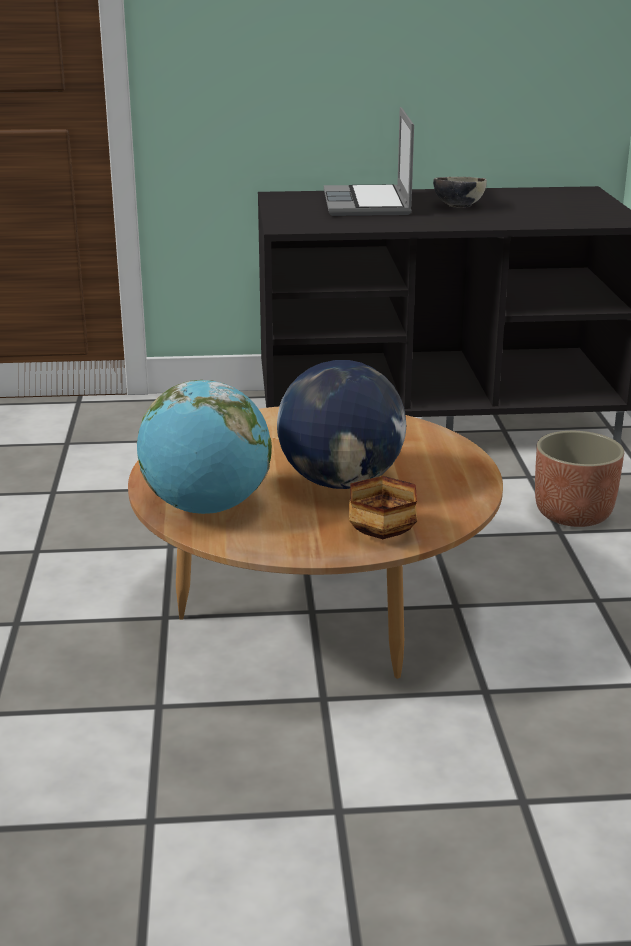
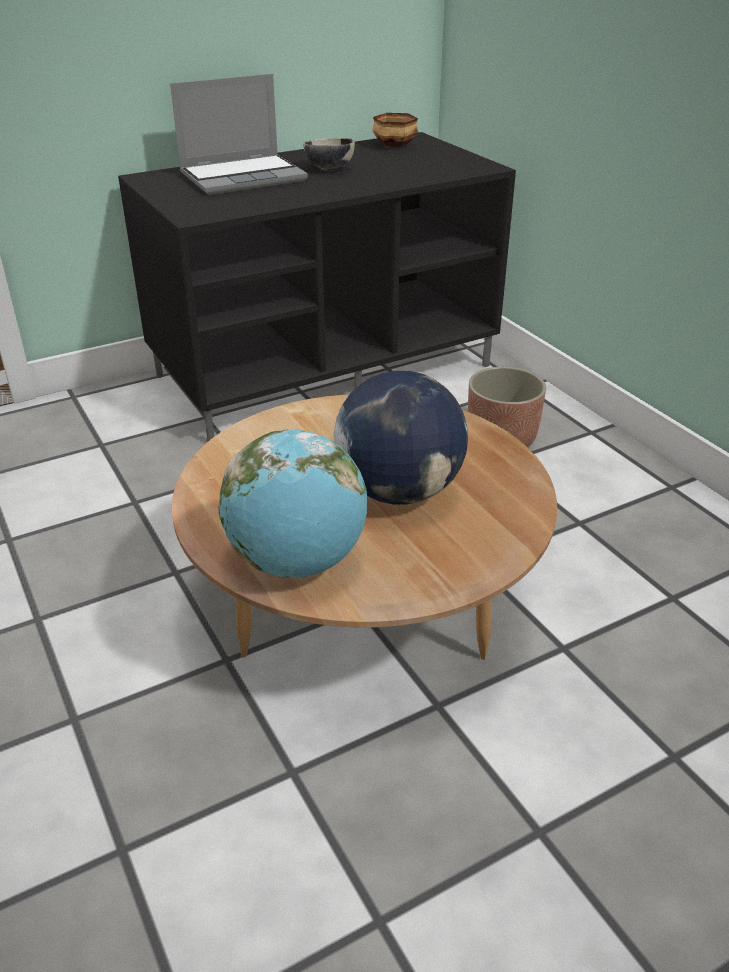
camera: 25 degrees left, 10 degrees up
(368, 204) = (244, 177): laptop -> laptop turned 90 degrees counterclockwise
(384, 533) = (488, 543): bowl -> bowl (395, 146)

